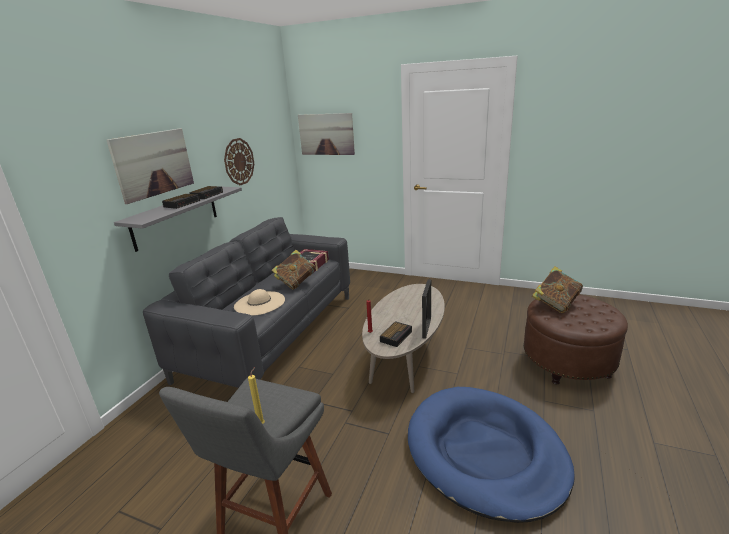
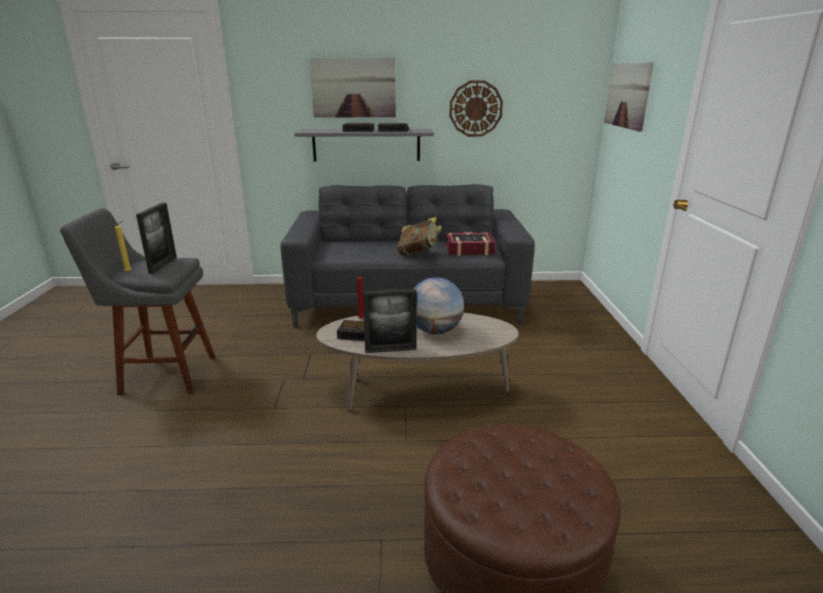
camera: 65 degrees right, 0 degrees up
(259, 303) = (363, 249): beige hat -> none
(264, 396) = (163, 265): none -> picture frame
(408, 308) = (435, 331): none -> globe
(485, 453) = (255, 485): blue dog bed -> none
(555, 304) = (530, 450): book -> none

